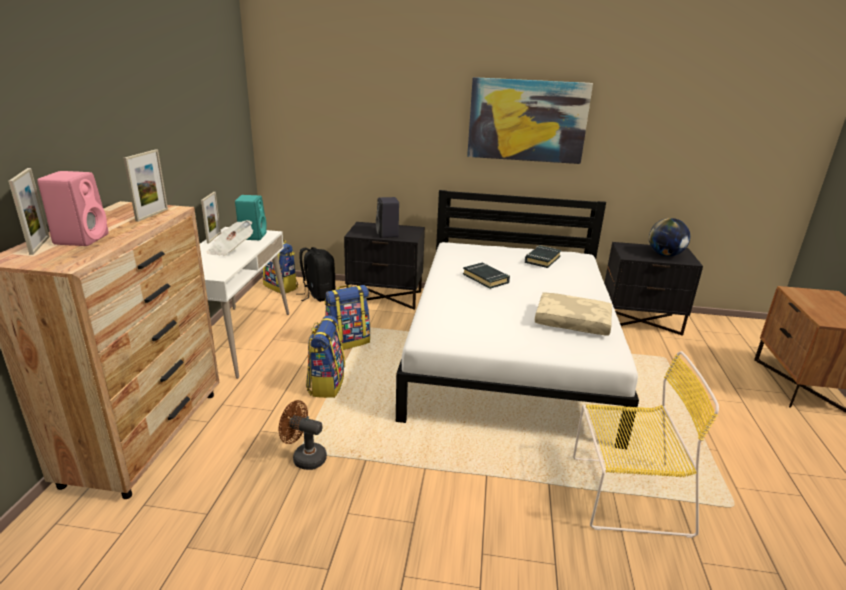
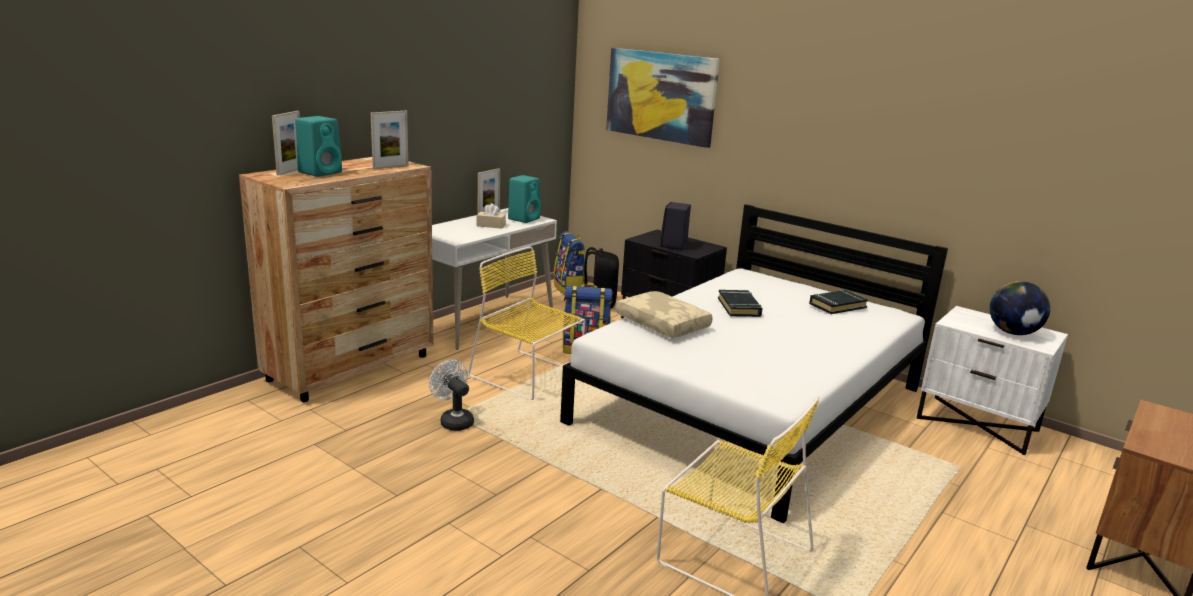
camera: 30 degrees right, 5 degrees down
(82, 239) = (321, 172): pink speaker -> turquoise speaker
(231, 250) = (491, 225): newspaper -> beige tissue box
(304, 457) = (453, 421): brown fan -> white fan
(326, 384) = (528, 376): backpack -> yellow chair
(527, 120) = (856, 131): picture -> picture (661, 96)
(573, 321) = (785, 364): beige pillow -> beige pillow (664, 324)
(640, 321) = (978, 424): black nightstand -> white nightstand

